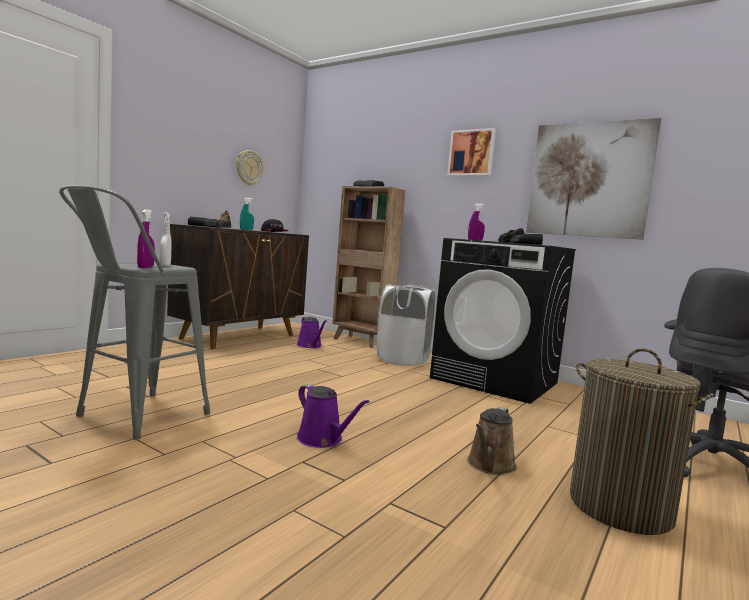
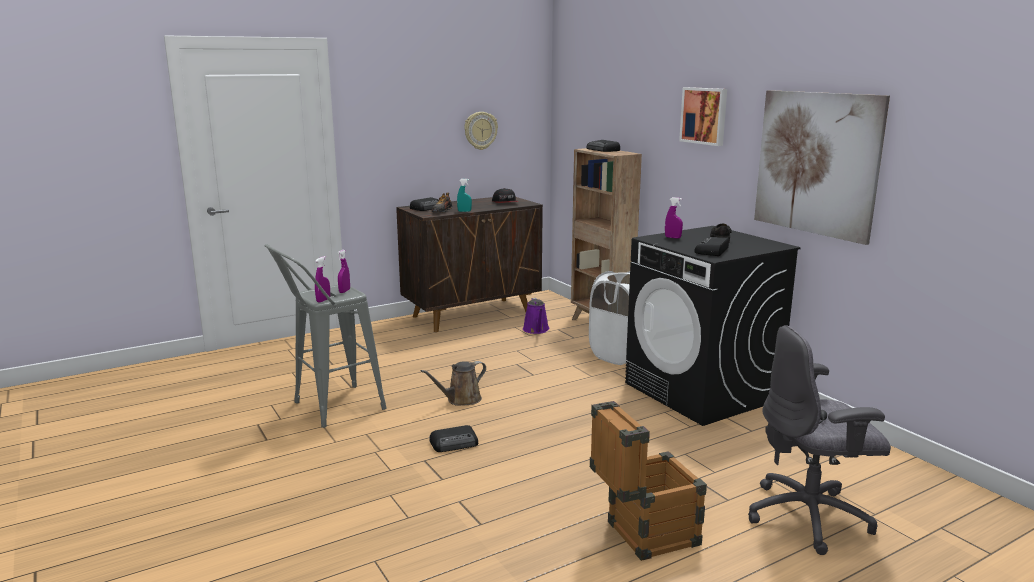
camera: 25 degrees right, 10 degrees up
(165, 265) = (344, 291): white spray bottle -> purple spray bottle
(322, 439) = (455, 443): purple watering can -> radio
(490, 465) = (572, 485): brown watering can -> brown watering can (461, 400)
(619, 507) = (642, 535): laundry basket -> crate

